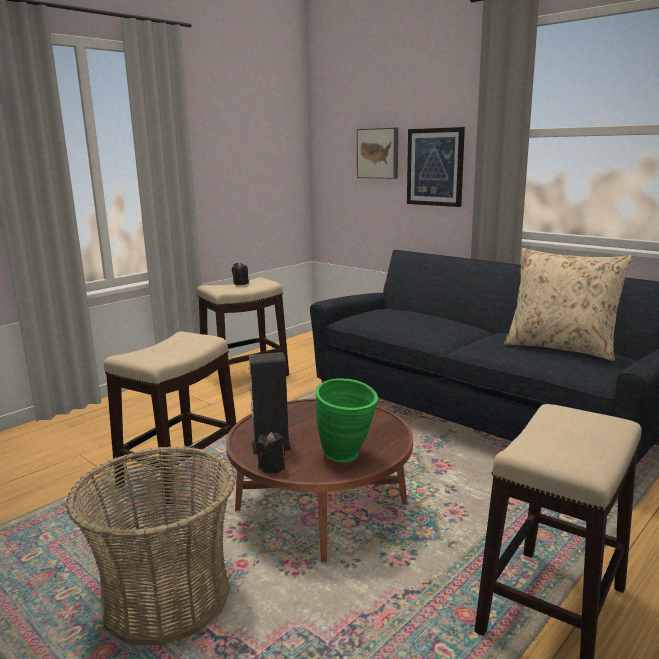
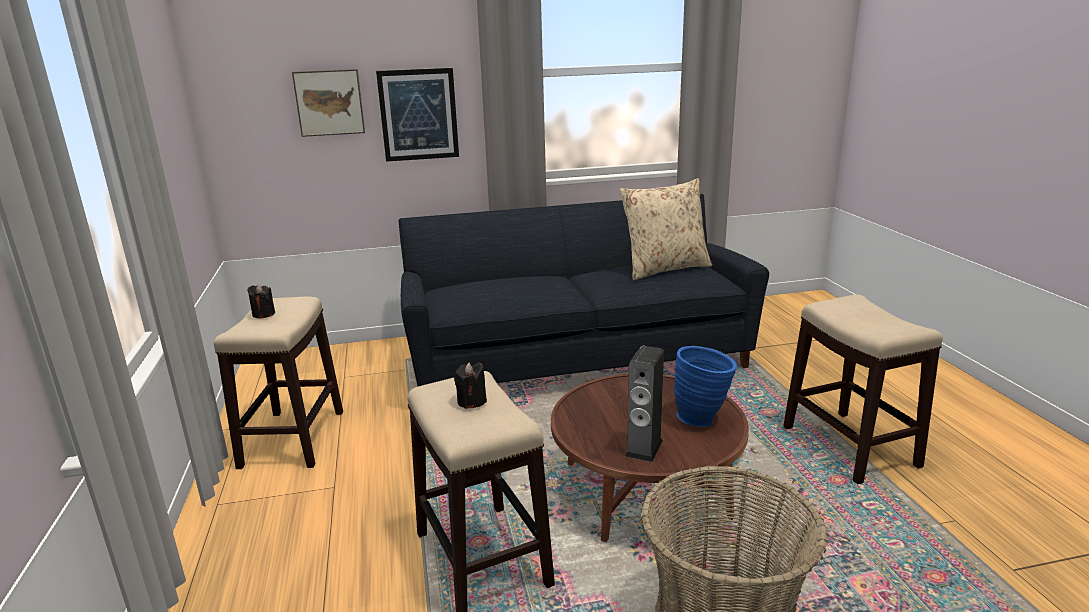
camera: 55 degrees left, 5 degrees up
(272, 467) = (692, 459): black candle -> black candle (471, 401)
(347, 457) = (702, 419): green vase -> blue vase

